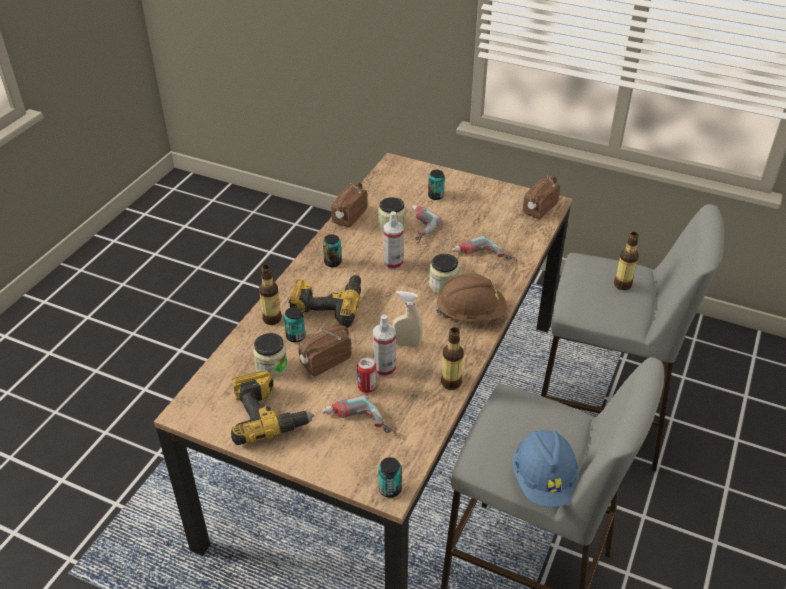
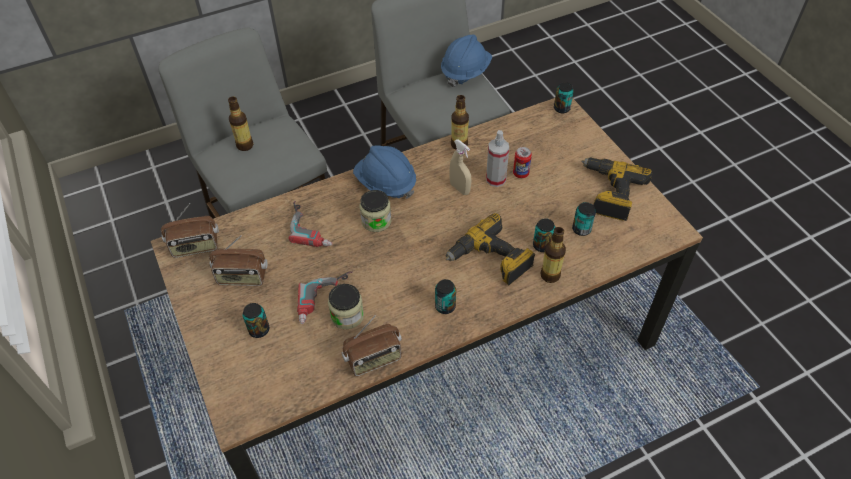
camera: 140 degrees left, 10 degrees up
(271, 367) = (581, 229): jar -> can
(325, 361) = (535, 210): radio -> radio (242, 277)
(358, 425) = (549, 153): power drill -> none
(393, 263) = (393, 269): spray bottle -> none
(471, 314) = (385, 184): brown hard hat -> blue hard hat

